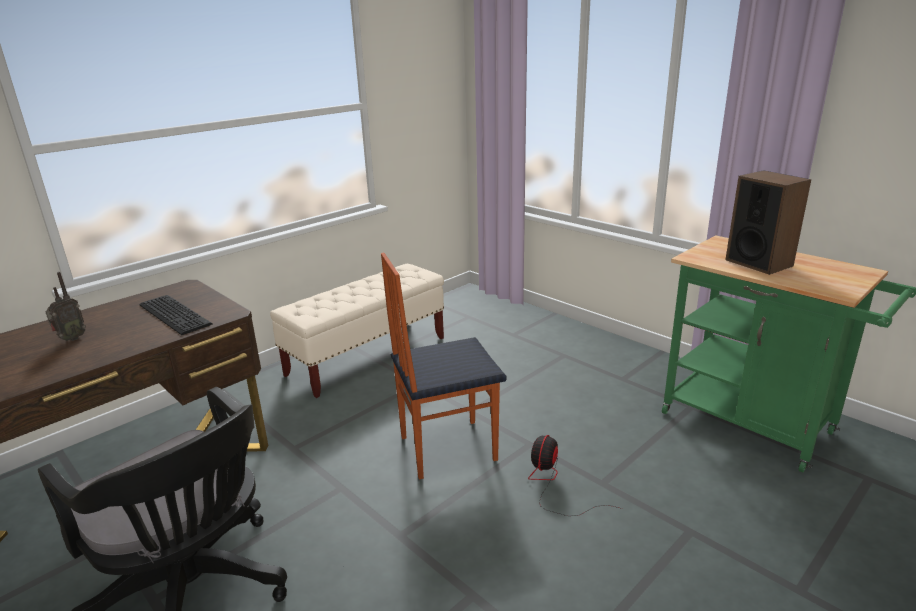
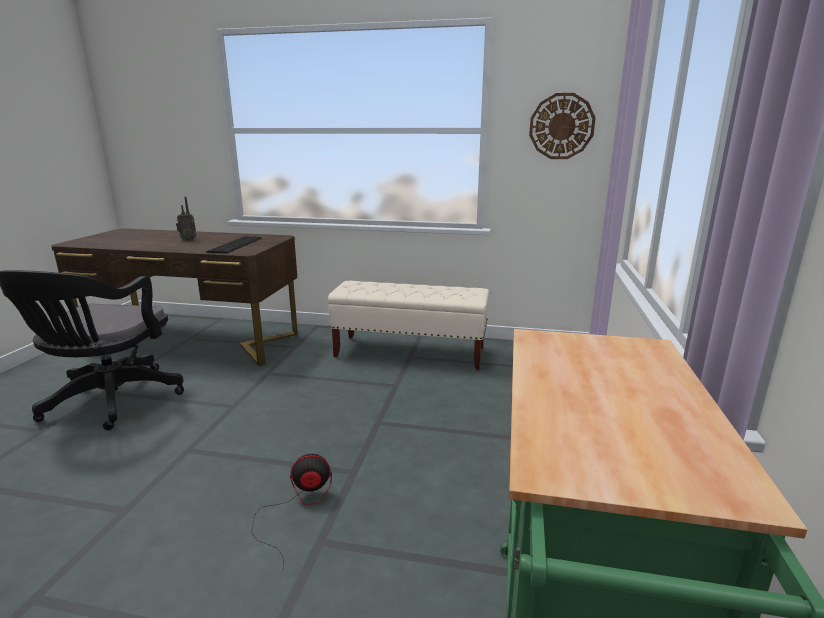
camera: 55 degrees right, 5 degrees down
(422, 94) = (561, 126): none -> wall clock
(446, 447) = (313, 430): chair -> none
(759, 263) = (593, 381): speaker -> none

